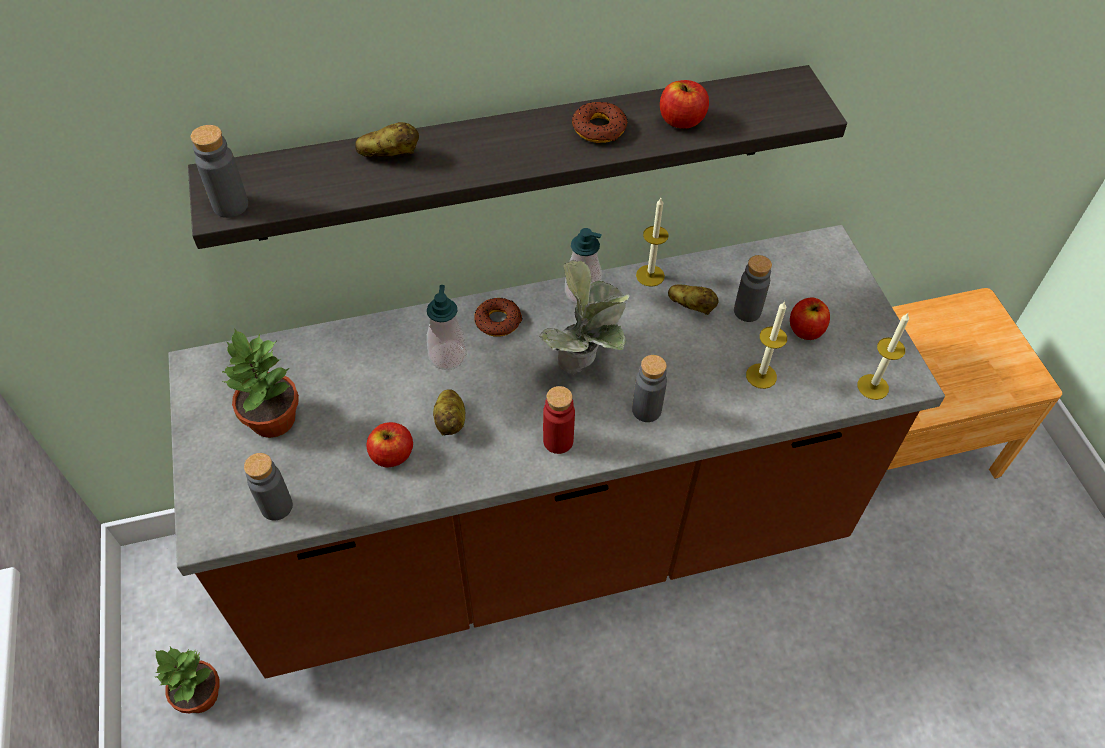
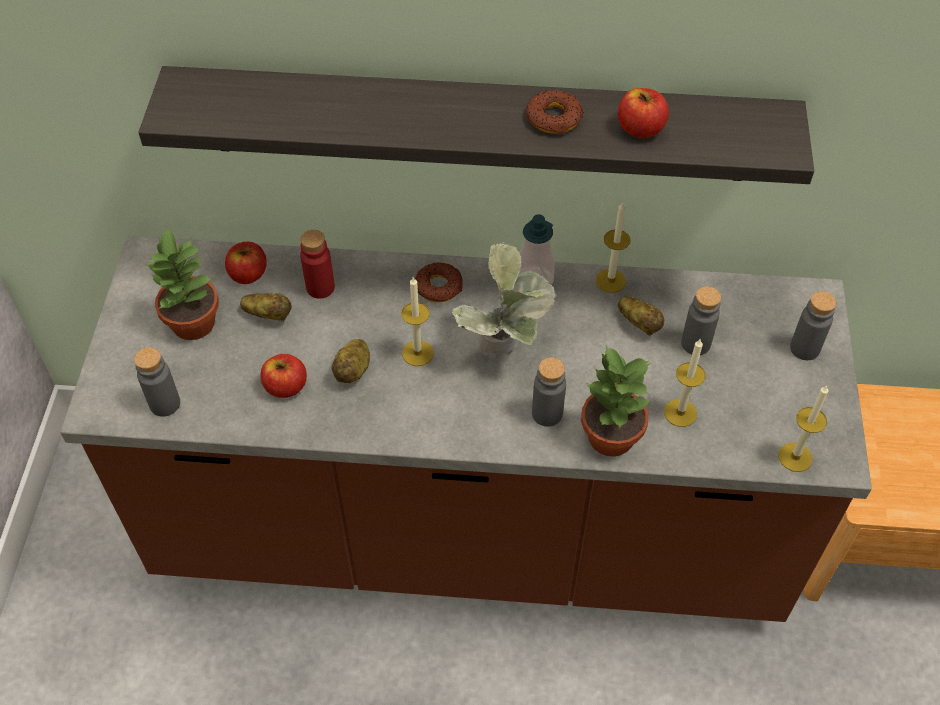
camera: 20 degrees right, 0 degrees up
(199, 695) = (90, 571): potted plant -> potted plant (609, 436)
(230, 205) = (182, 112): grey bottle -> grey bottle (804, 348)
(389, 155) = (343, 98): potato -> potato (268, 314)
(447, 356) = (376, 307): soap dispenser -> none
(505, 388) = (417, 353): none -> candle
(558, 441) = (447, 418): red bottle -> red bottle (320, 287)
(805, 330) = (749, 379): apple -> apple (248, 274)

